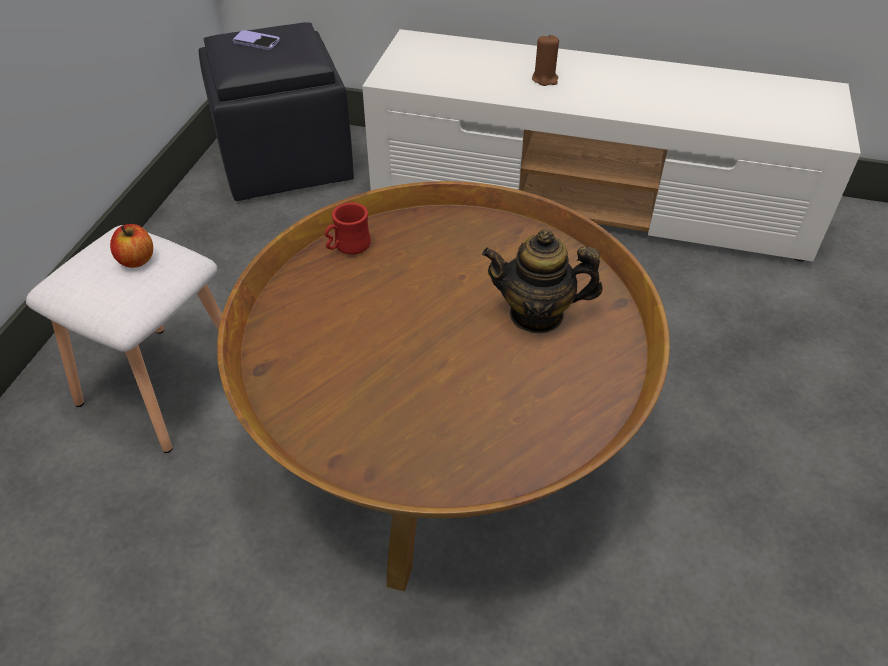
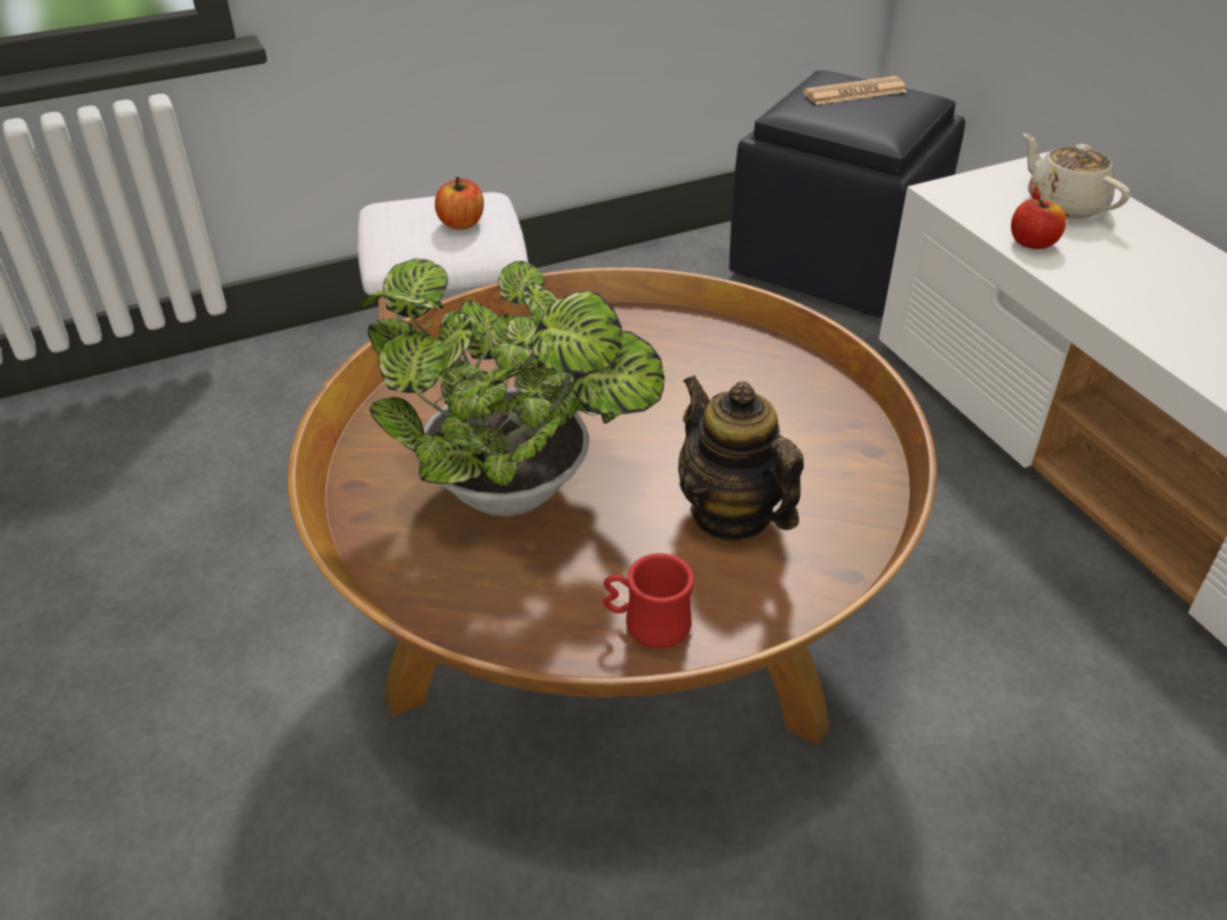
camera: 50 degrees right, 5 degrees down
(256, 42) = (855, 92): phone -> newspaper
(347, 247) = (650, 324): red mug -> red mug (646, 624)
(429, 387) = (519, 492): none -> potted plant
(447, 57) = (1064, 204): none -> beige teapot
(463, 85) = (1032, 243): none -> apple
(545, 79) = (1162, 290): brown candle -> none

